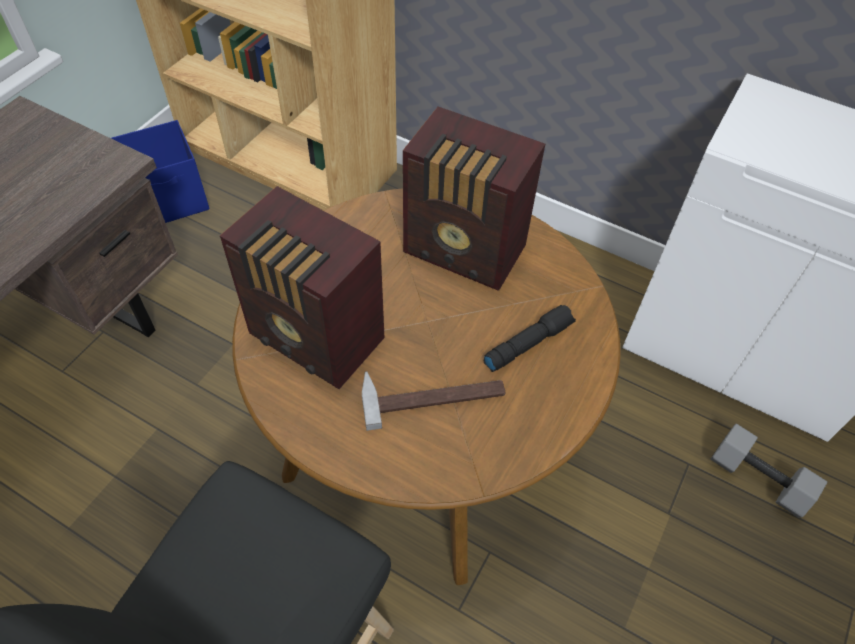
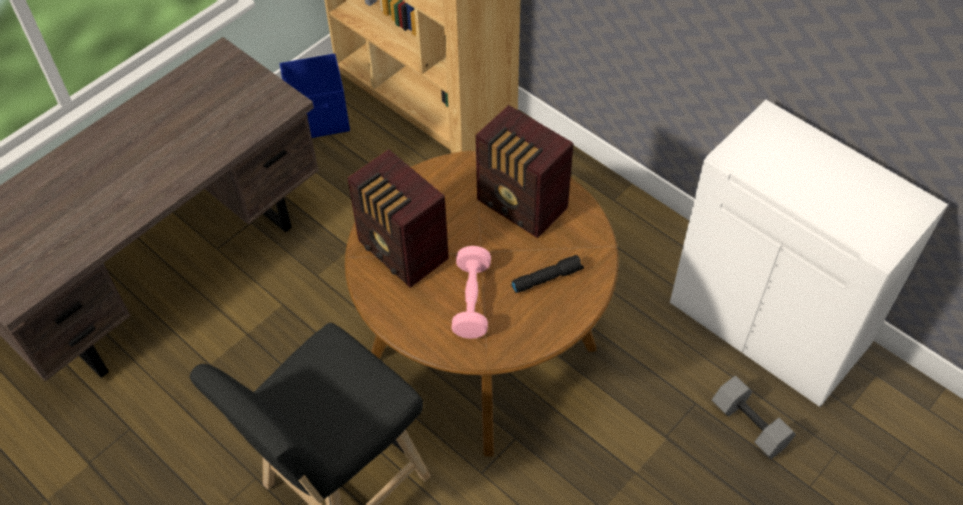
camera: 15 degrees right, 0 degrees up
(432, 394) = (472, 301): hammer -> pink dumbbell

